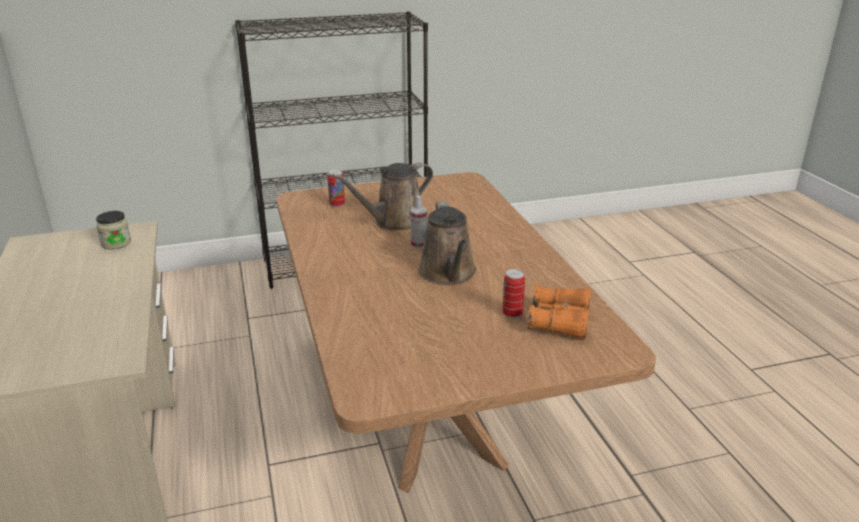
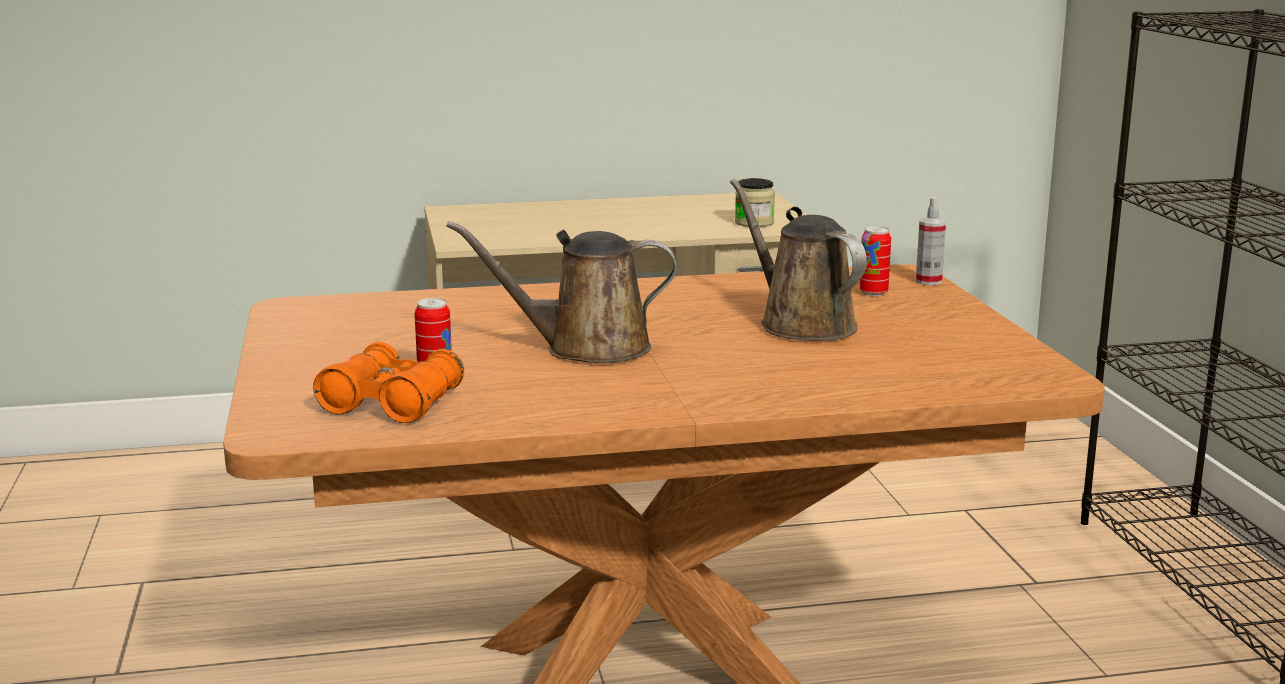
camera: 95 degrees right, 10 degrees down
(418, 244) = (703, 335): spray bottle -> spray bottle (928, 281)

